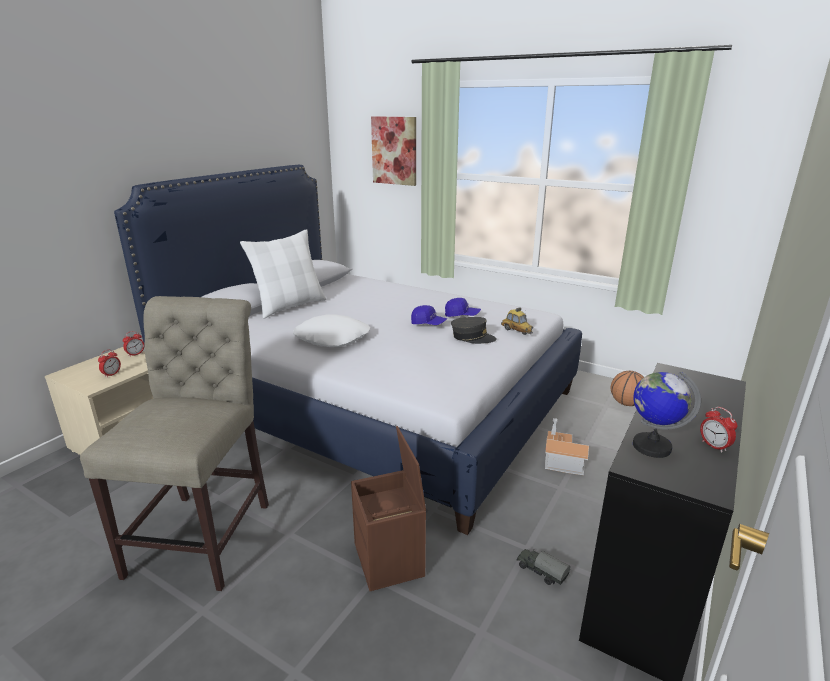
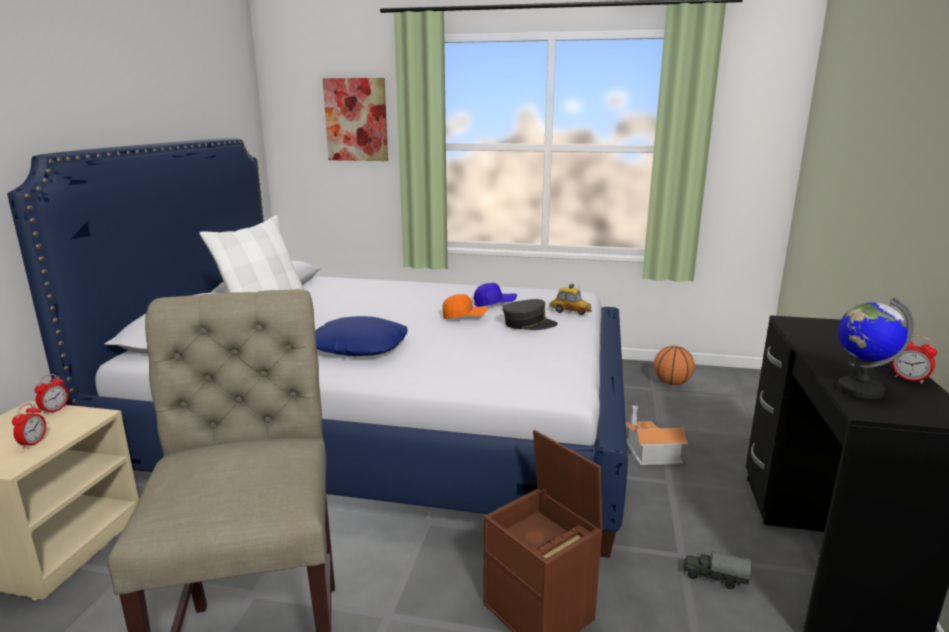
camera: 20 degrees left, 5 degrees down
(332, 338) = (360, 346): white pillow -> blue pillow
(428, 324) = (465, 317): blue cap -> orange cap

